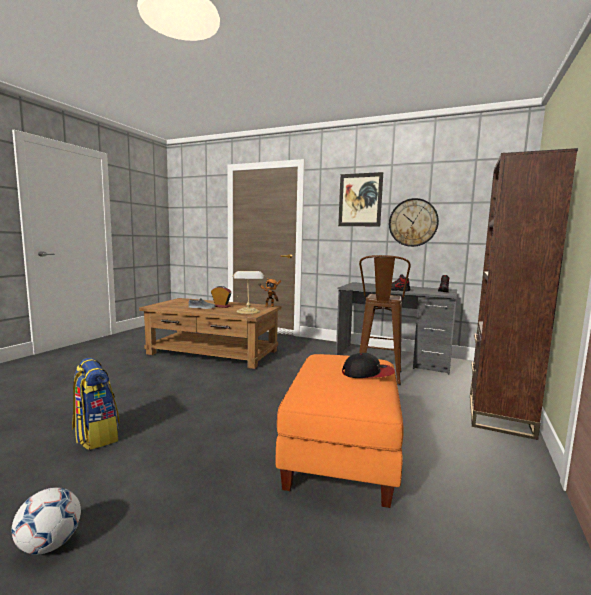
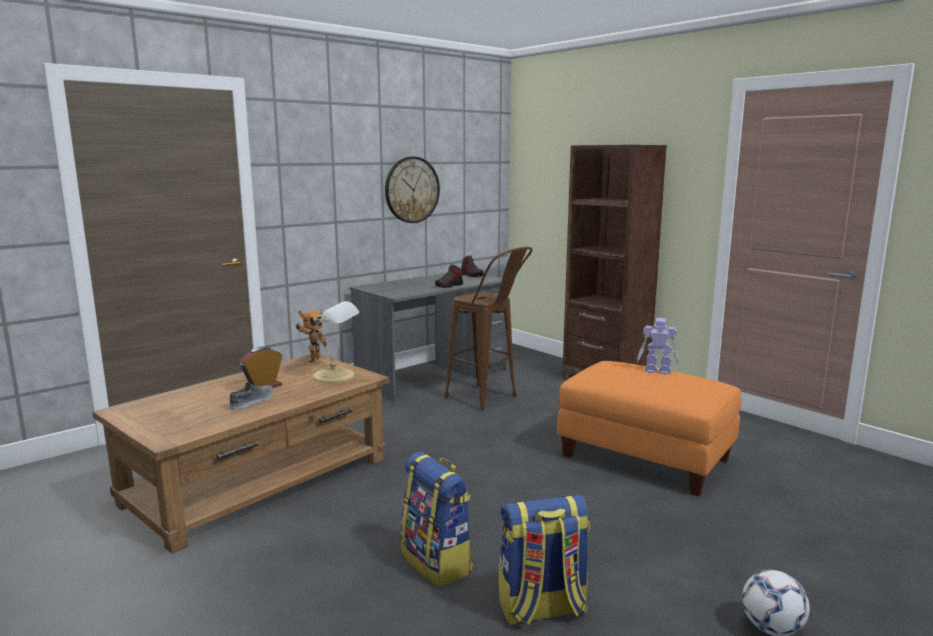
camera: 65 degrees left, 5 degrees up
(145, 400) = (438, 562): none -> backpack
(360, 200) = (344, 157): picture -> none
(368, 373) = (657, 371): cap -> toy robot

